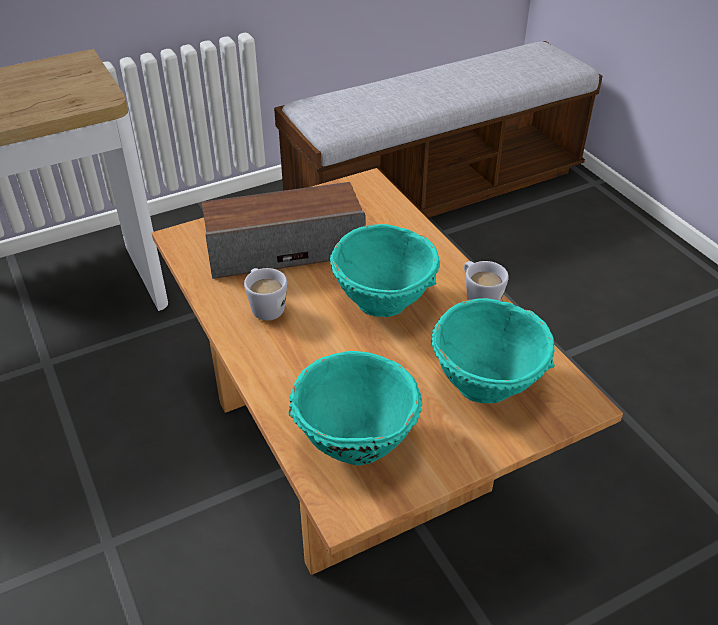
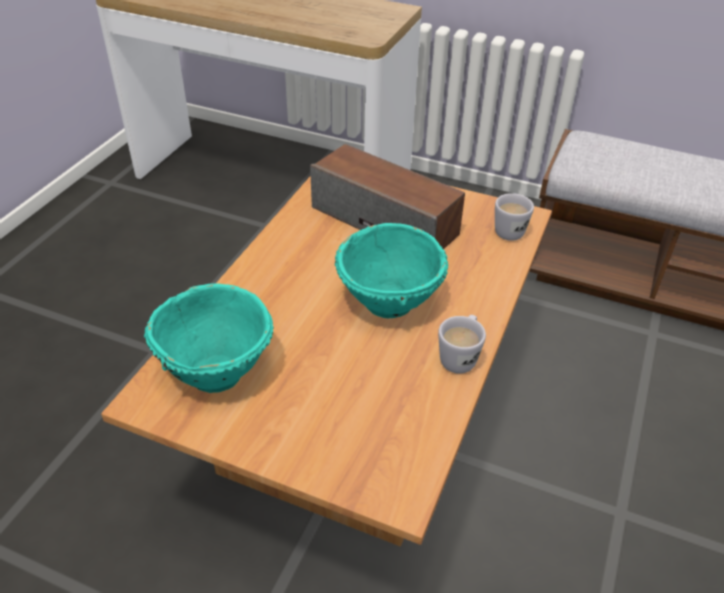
camera: 50 degrees right, 0 degrees up
(265, 307) = (311, 247): white mug -> white mug (511, 229)
(487, 384) = (358, 416): turquoise bowl -> none

